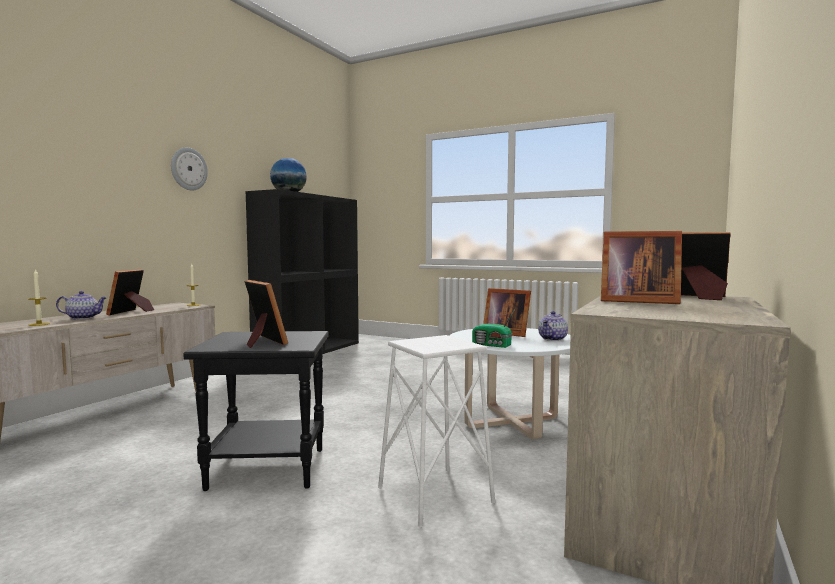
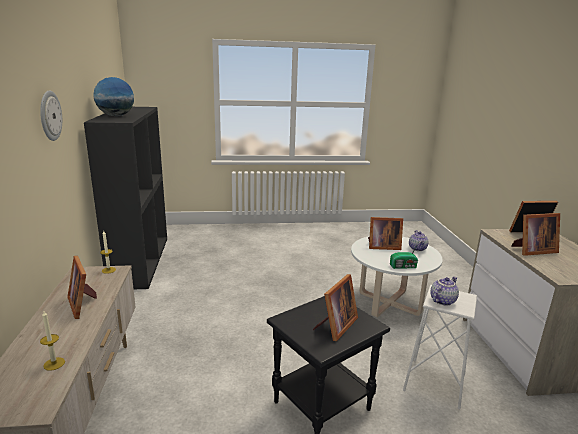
camera: 35 degrees left, 15 degrees up
(83, 318) = (65, 333): teapot -> teapot (442, 300)
(262, 342) = (335, 326): picture frame -> picture frame turned 105 degrees clockwise

